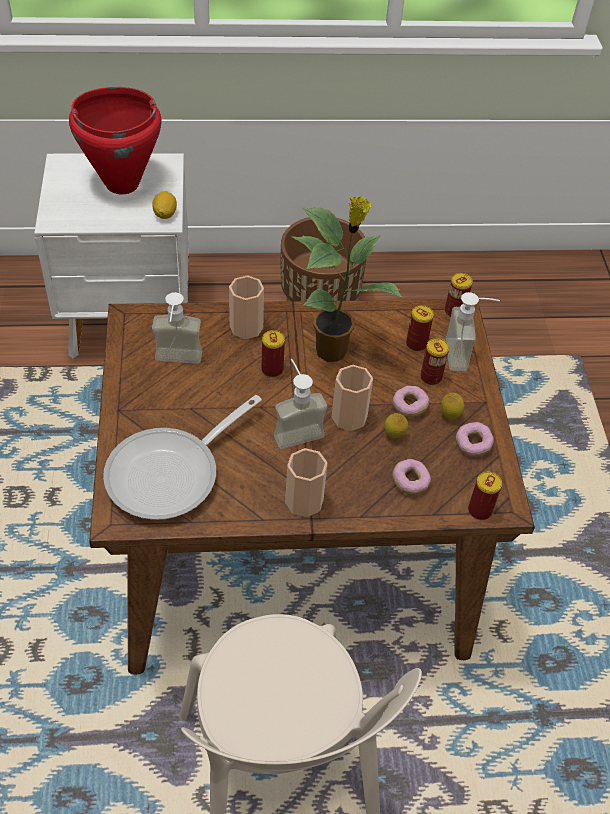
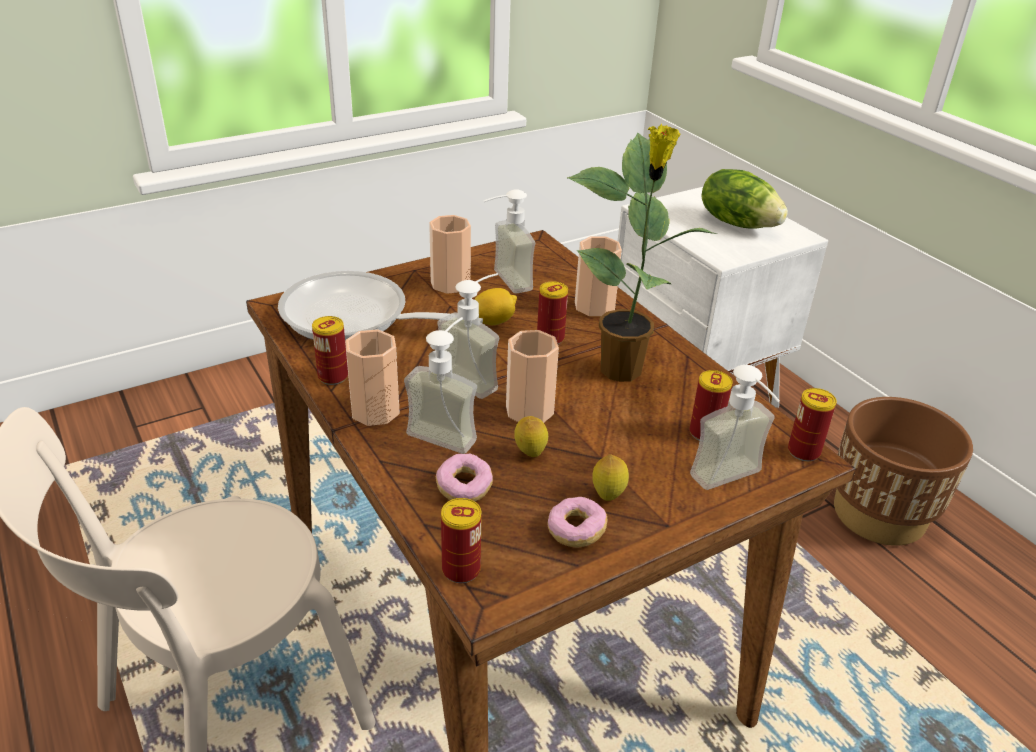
camera: 65 degrees right, 15 degrees down
(121, 183) = (738, 223): red cooking pot -> lettuce
(157, 395) = (450, 284): none -> cup
(165, 214) = (731, 255): lemon -> lemon (494, 321)
(347, 468) = (448, 429): none -> soap dispenser
(409, 406) = (591, 454): donut -> none
(431, 377) = (660, 460): can -> can (333, 376)

